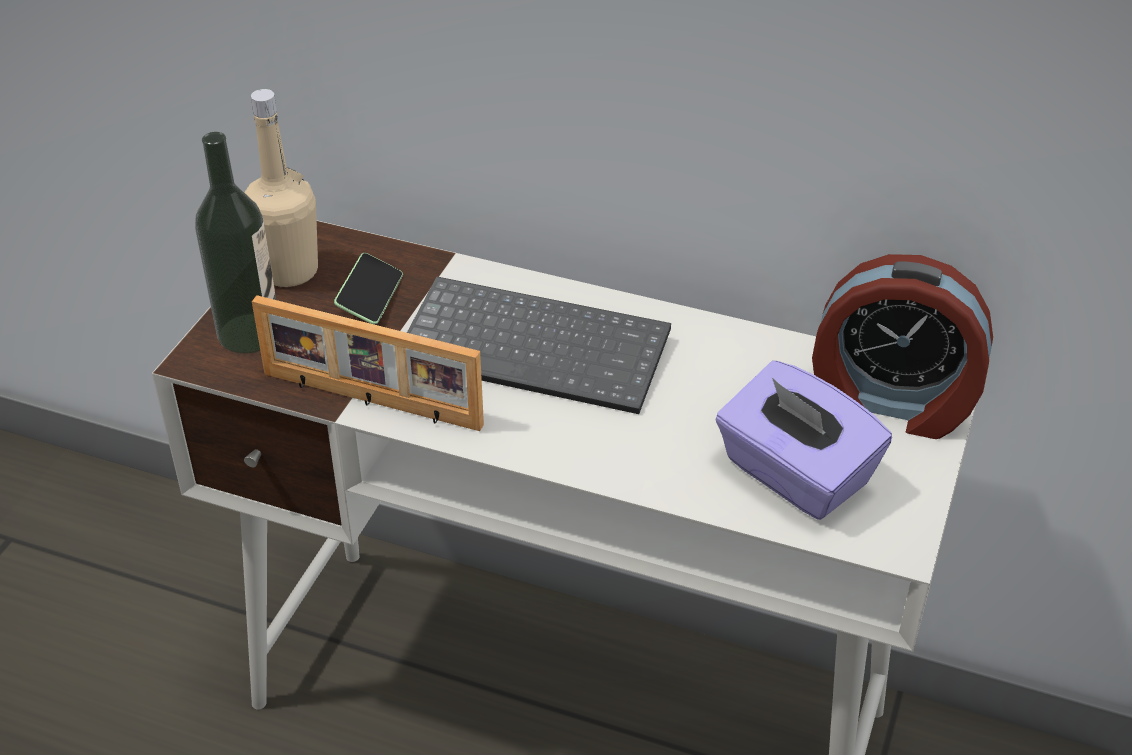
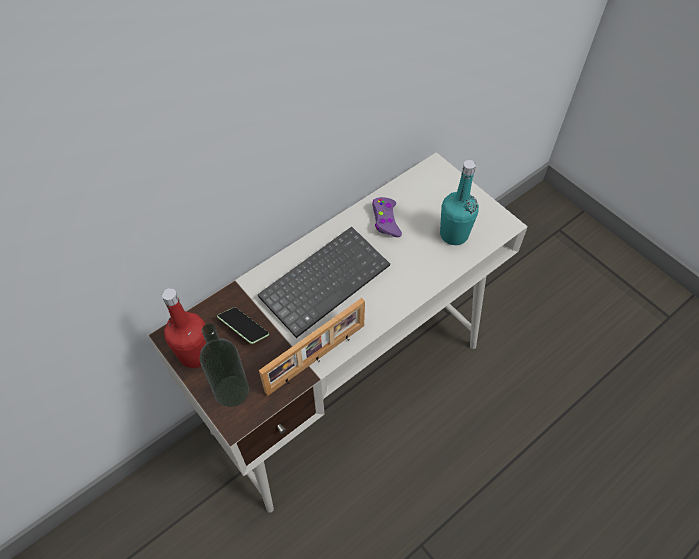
camera: 60 degrees left, 15 degrees up
(289, 271) = (195, 354): beige bottle -> red bottle
(738, 370) = (386, 220): none -> purple game controller
(794, 475) = (454, 234): purple tissue box -> turquoise bottle
(891, 404) = (435, 186): alarm clock -> none

